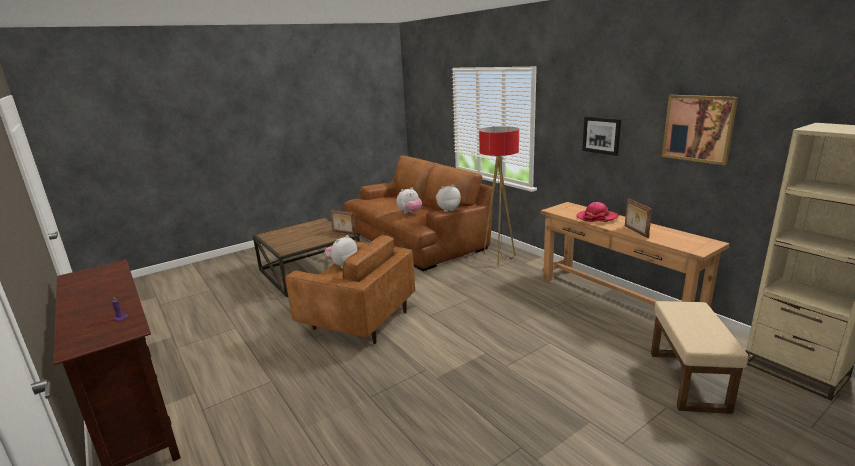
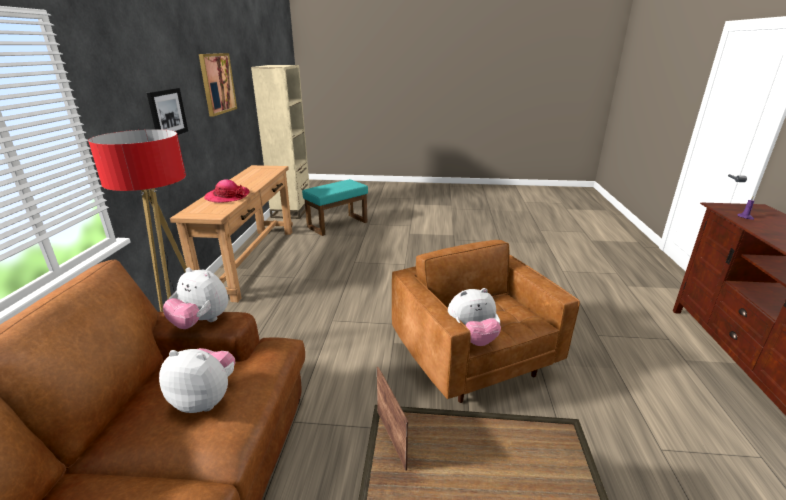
camera: 140 degrees left, 5 degrees up
(635, 231) = (256, 182): picture frame -> none
(689, 381) = (337, 224): beige ottoman -> turquoise ottoman

